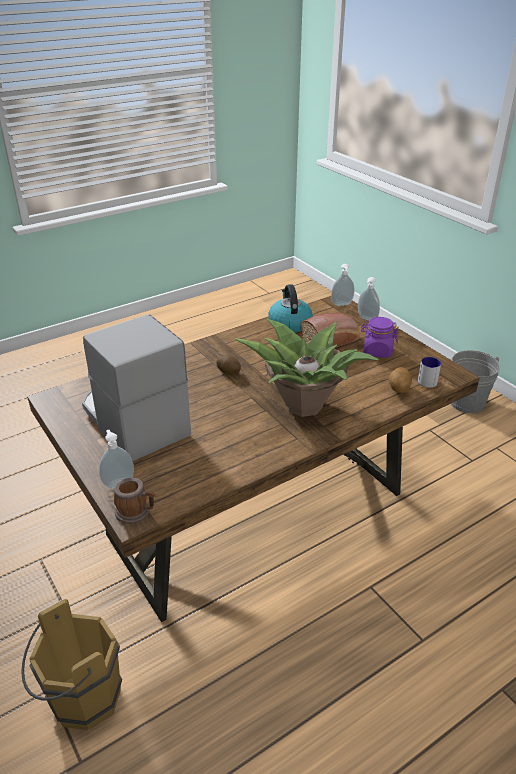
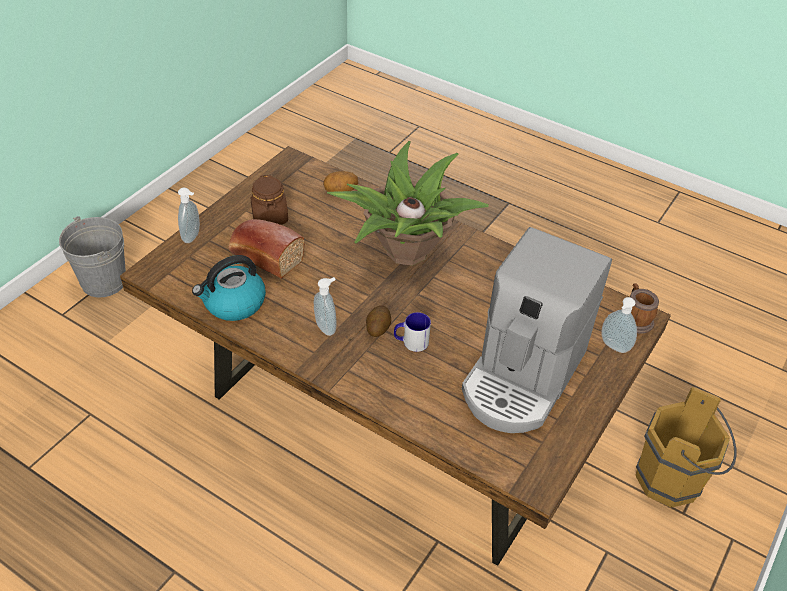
camera: 115 degrees left, 10 degrees up
(342, 304) = (159, 265): soap dispenser -> soap dispenser (326, 327)
(377, 351) = (270, 217): purple jar -> brown jar
(428, 379) = (311, 176): mug -> mug (411, 342)

